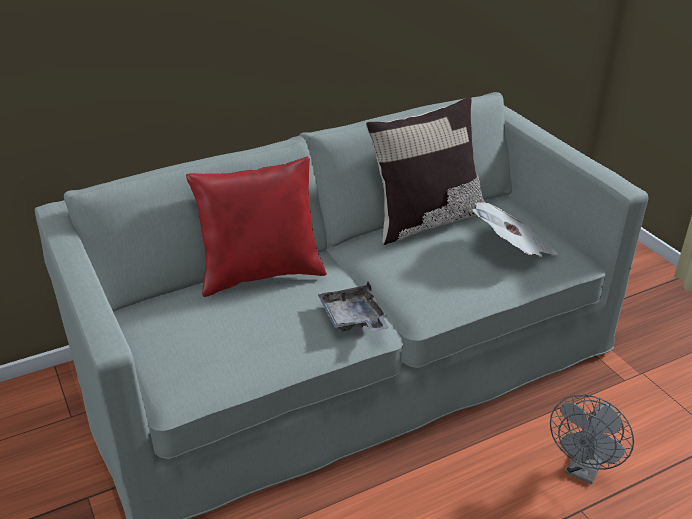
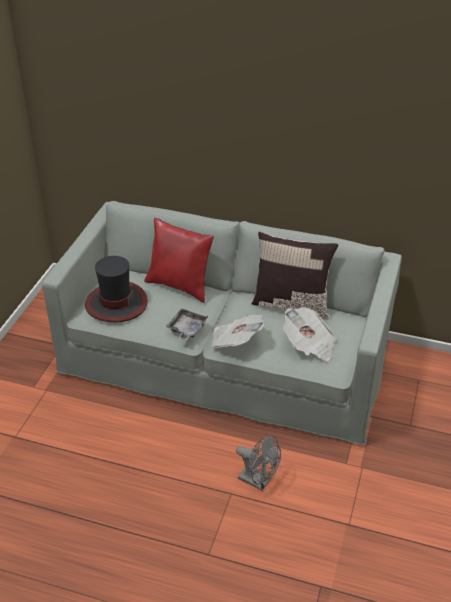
camera: 45 degrees right, 5 degrees up
(203, 347) = (116, 303): none -> hat
(431, 296) = (235, 341): none -> newspaper
(583, 470) = (258, 481): grey fan -> grey fan turned 135 degrees counterclockwise

